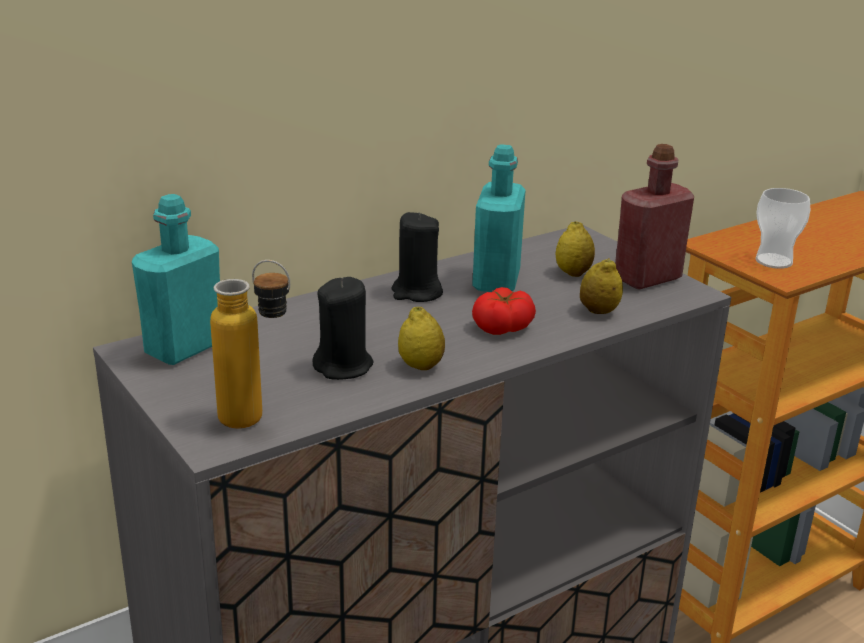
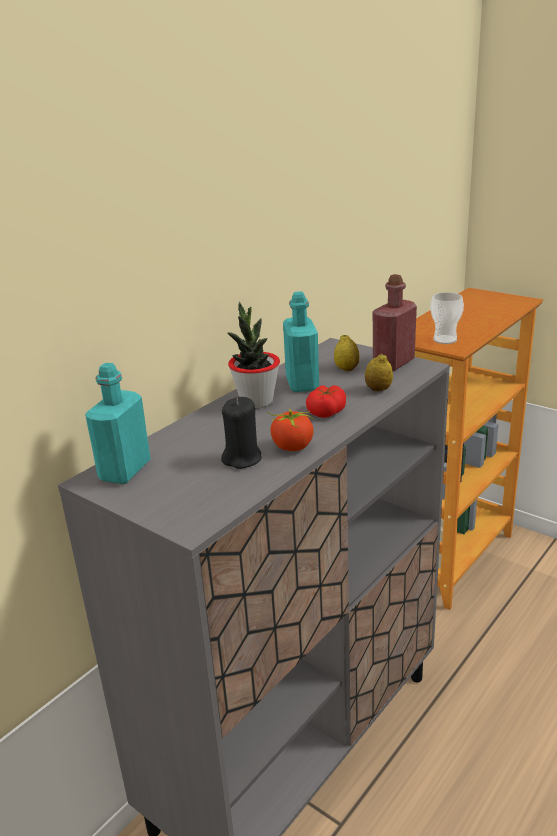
camera: 15 degrees left, 0 degrees up
(257, 421) = (210, 507): bottle -> none
(416, 292) = (256, 401): black candle -> potted plant
(421, 366) = (292, 447): lemon -> tomato

